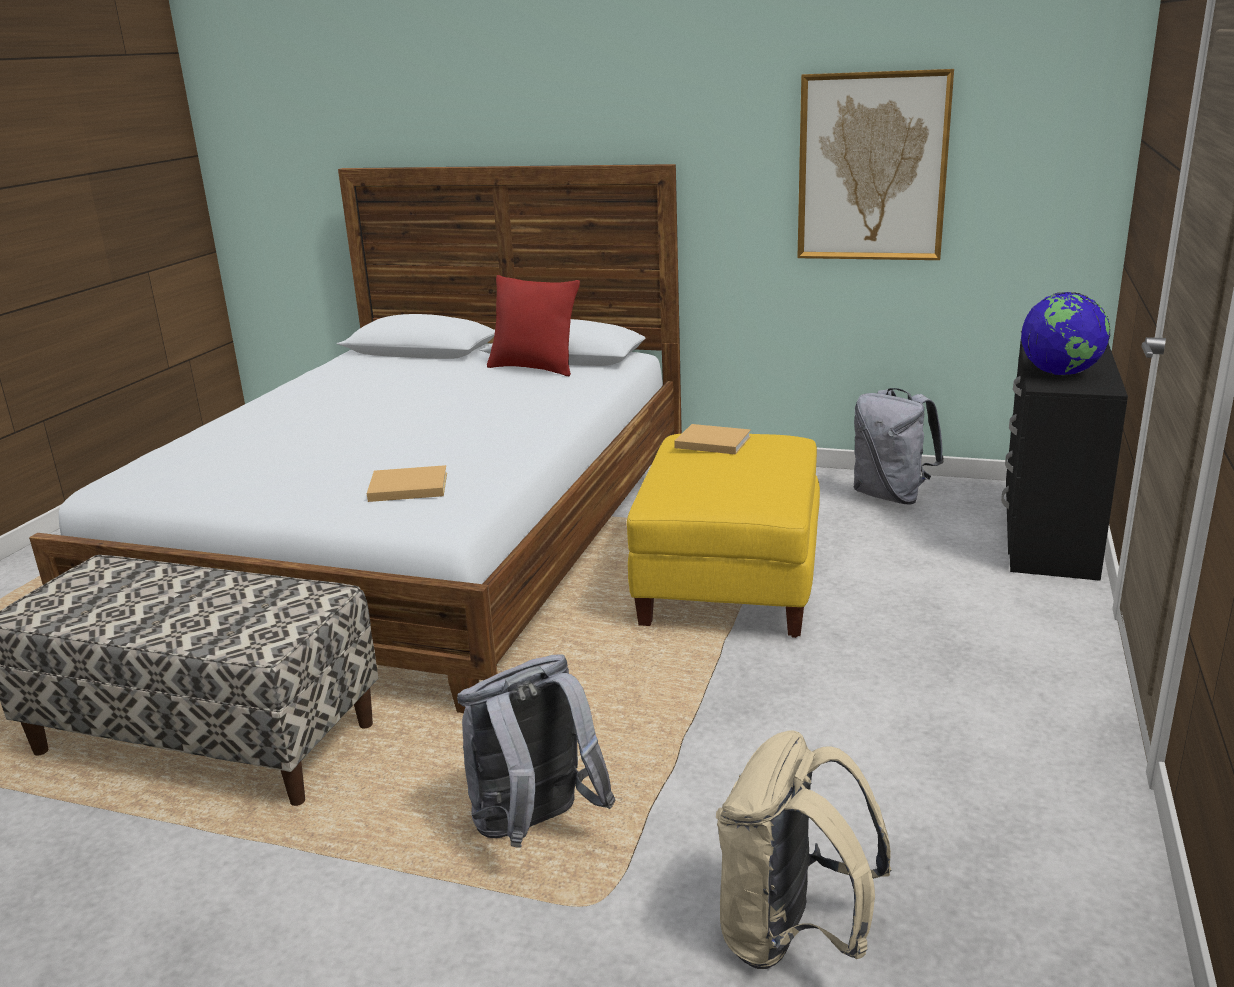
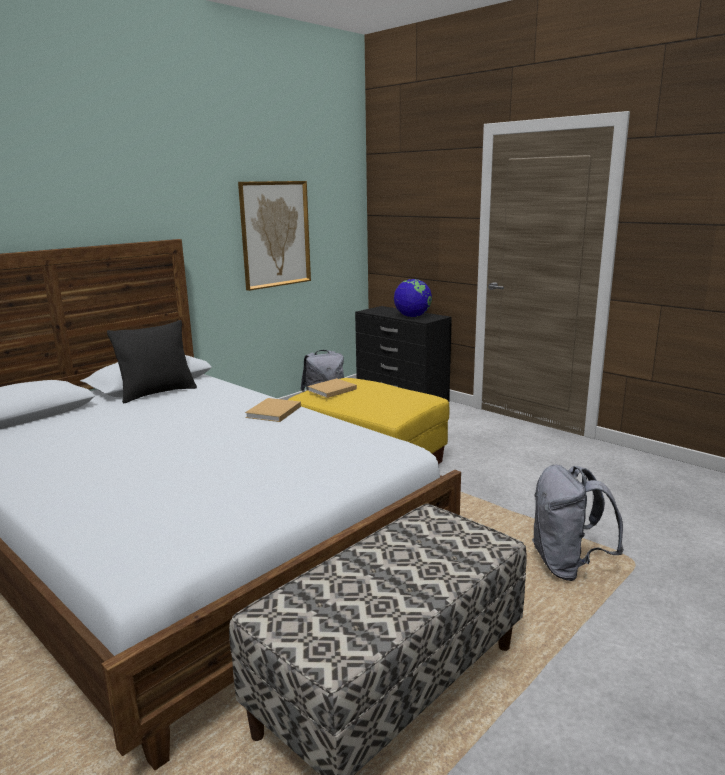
camera: 65 degrees left, 5 degrees down
(405, 487) = (338, 450): beige book -> beige book (272, 412)
(534, 368) = (157, 393): red pillow -> black pillow
(792, 935) = (664, 521): beige backpack -> none

